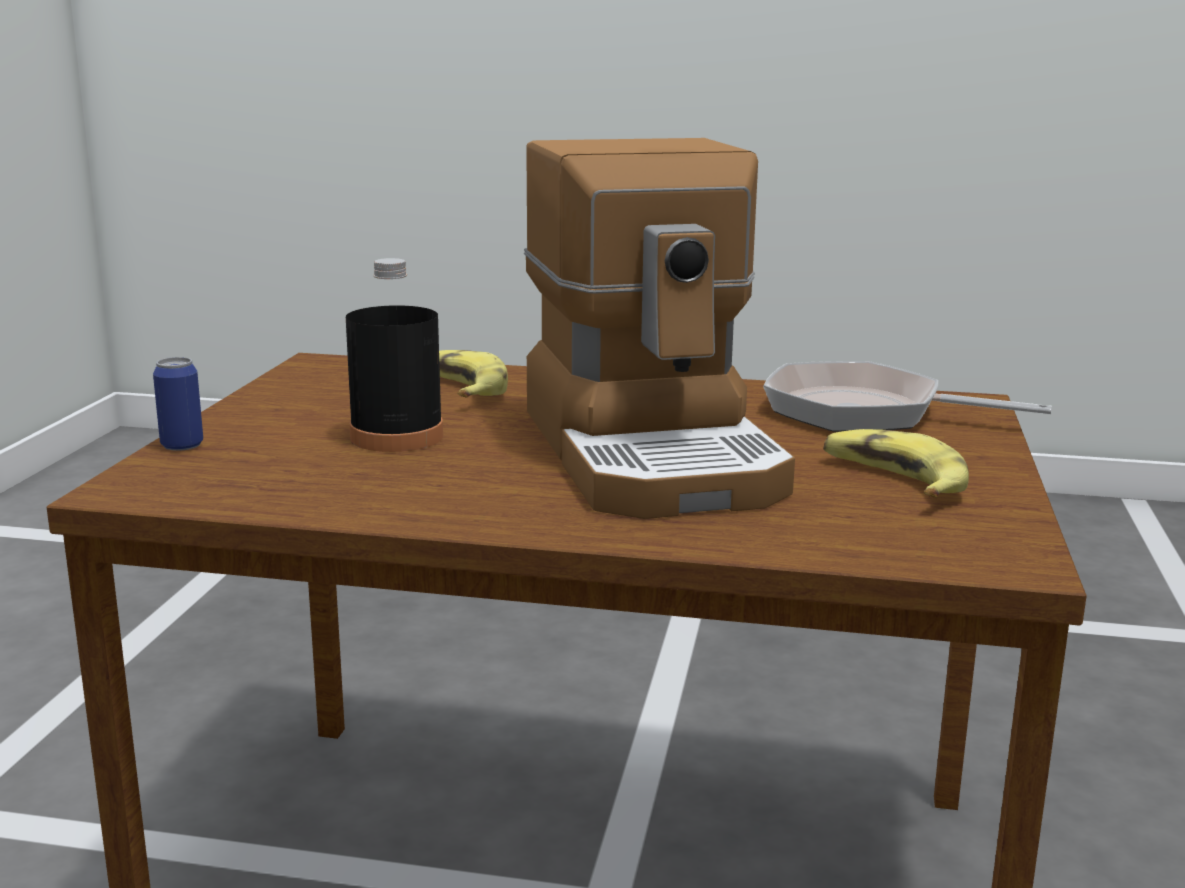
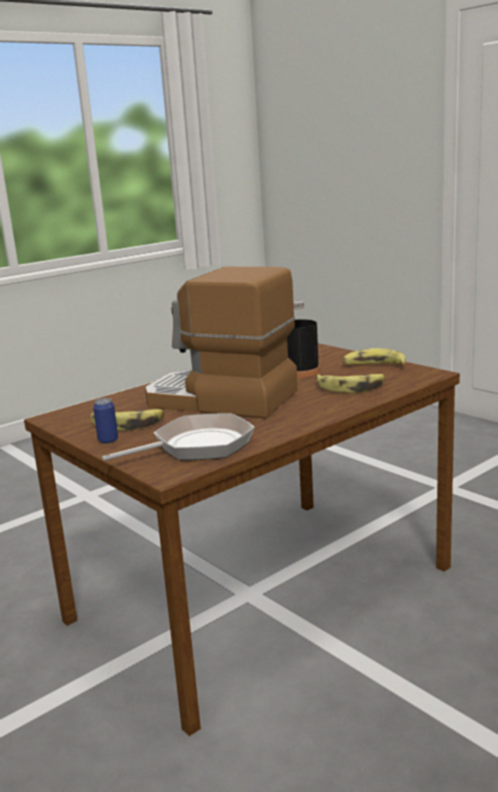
camera: 130 degrees right, 0 degrees up
(182, 445) = (334, 351): can -> can (108, 440)
(299, 397) = (374, 366): none -> banana

